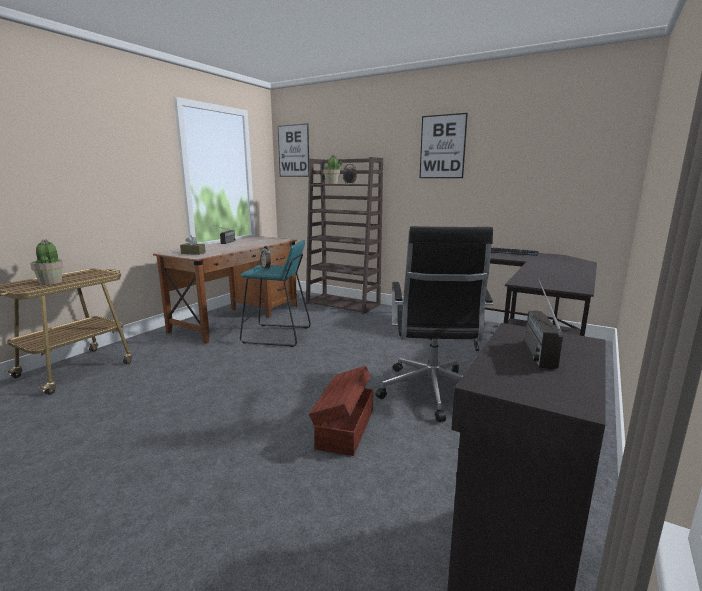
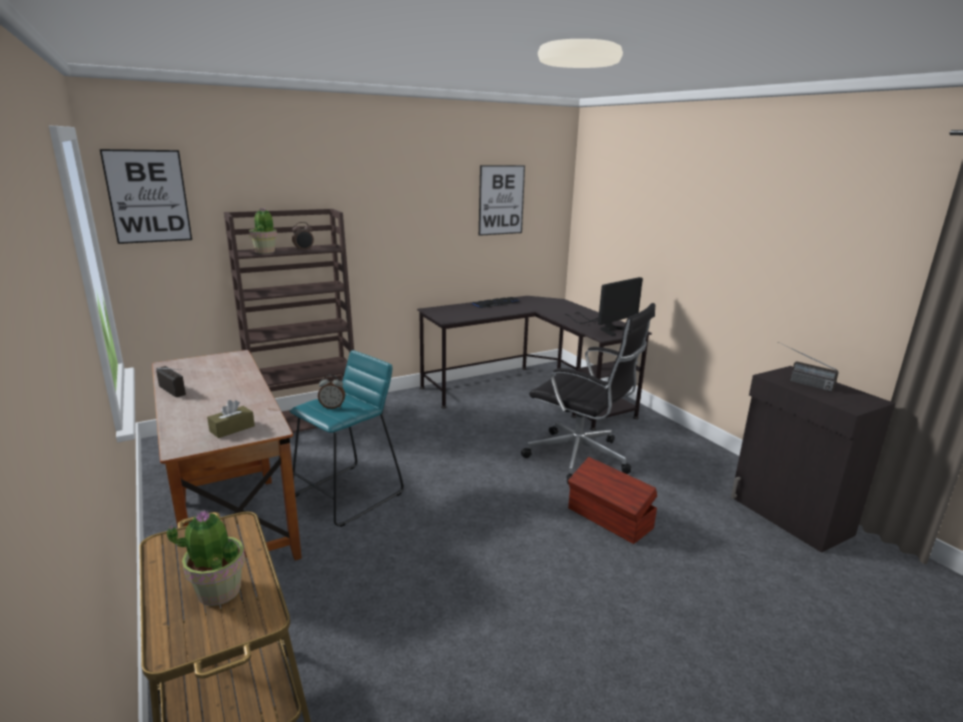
camera: 60 degrees left, 5 degrees up
(442, 147) = (407, 194): picture -> picture (501, 200)
(550, 280) = (606, 328): none -> monitor

